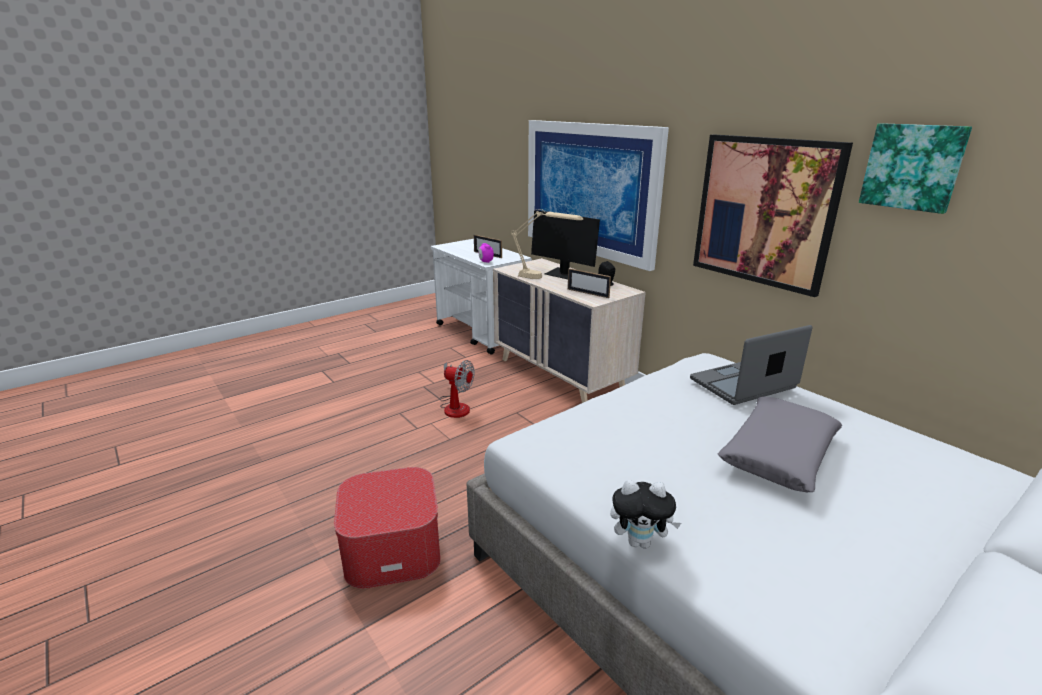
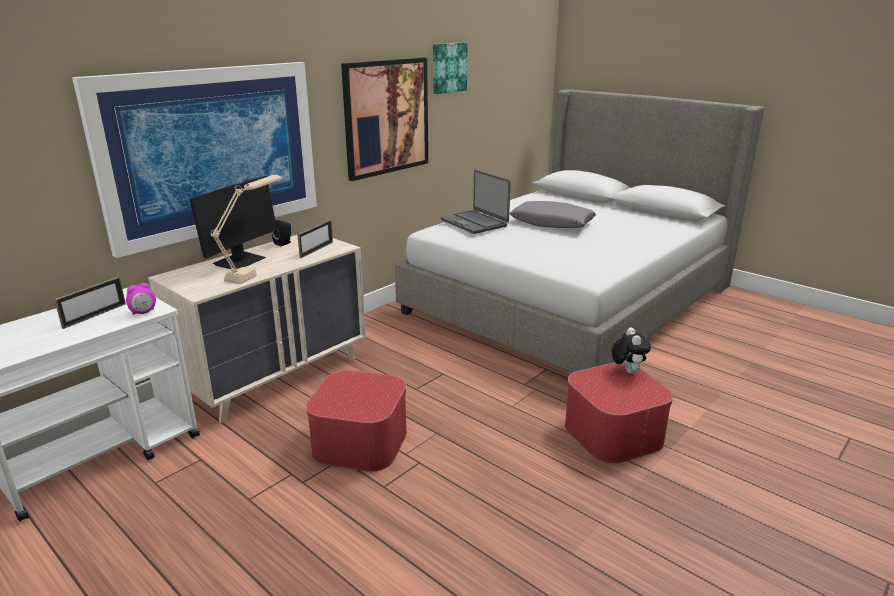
camera: 100 degrees left, 0 degrees up
(455, 406) = (360, 442): fan -> ottoman
(640, 542) = (654, 251): plush toy -> plush toy (627, 371)

